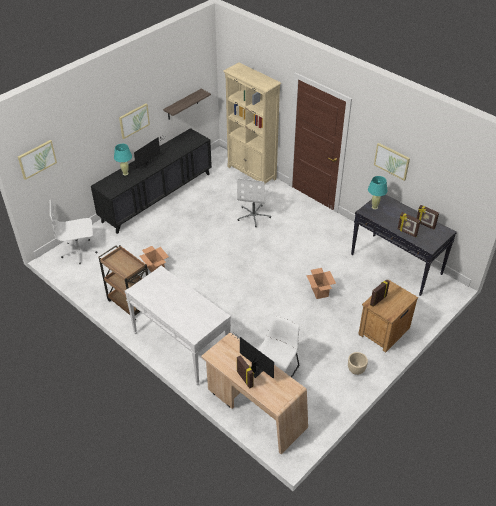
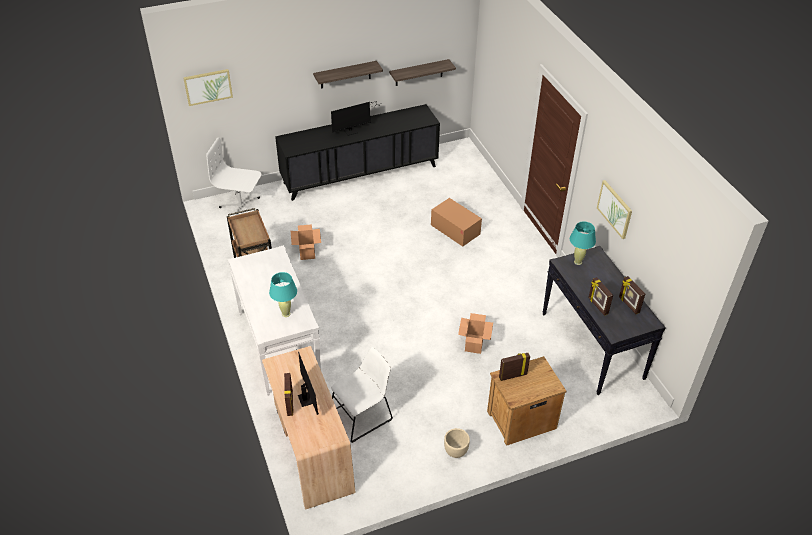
camera: 25 degrees right, 0 degrees up
(125, 173) = (320, 134): turquoise table lamp -> turquoise table lamp (286, 314)
(134, 120) = (345, 74): picture -> shelf
(252, 173) = (486, 180): beige bookcase -> none
(254, 215) = (455, 229): white office chair -> cardboard box

